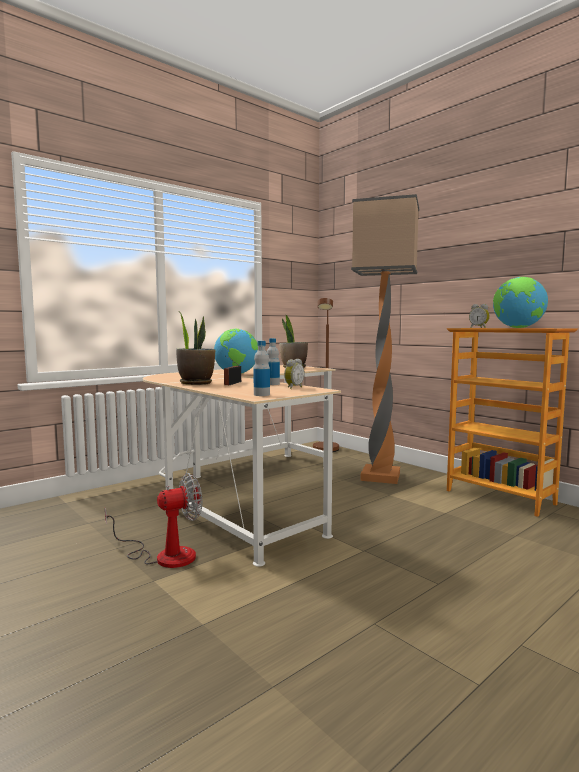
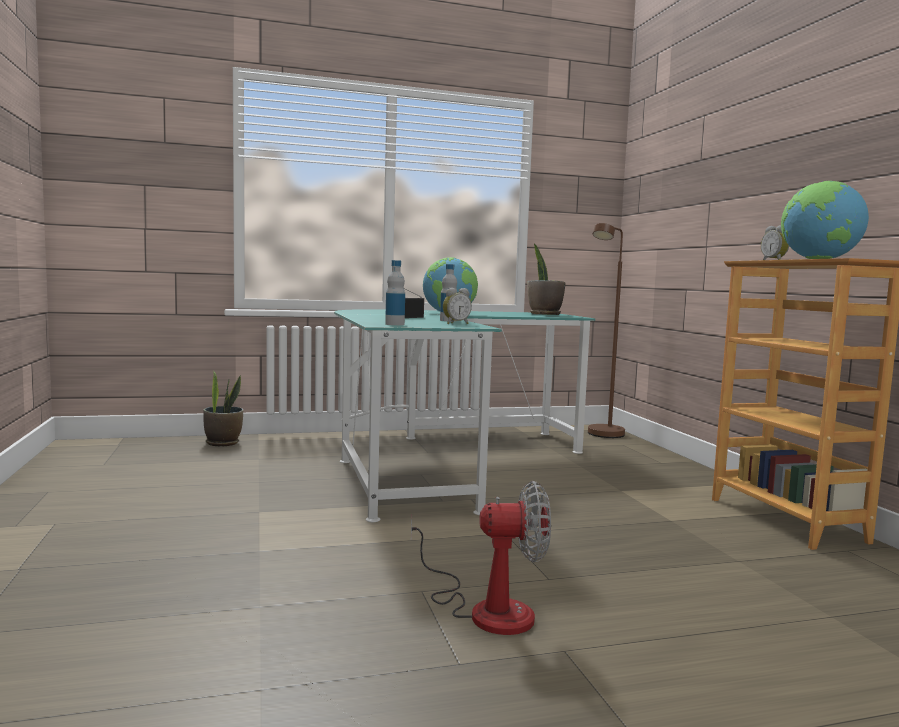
camera: 25 degrees right, 0 degrees up
(164, 555) = (292, 495): fan -> fan (485, 609)
(196, 383) = (370, 315): potted plant -> potted plant (223, 443)
(244, 493) = (442, 460): beige desk -> turquoise desk
(382, 476) = (640, 471): floor lamp -> none

